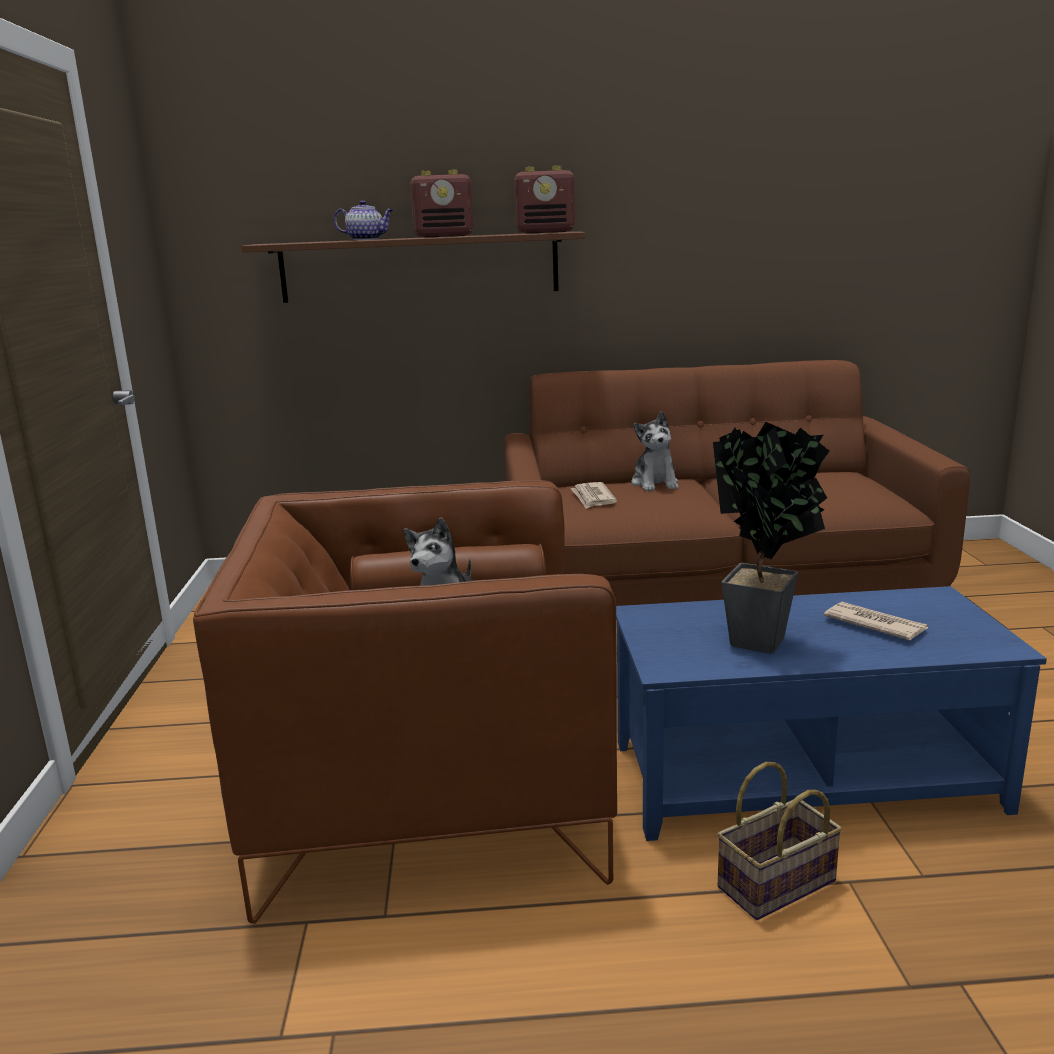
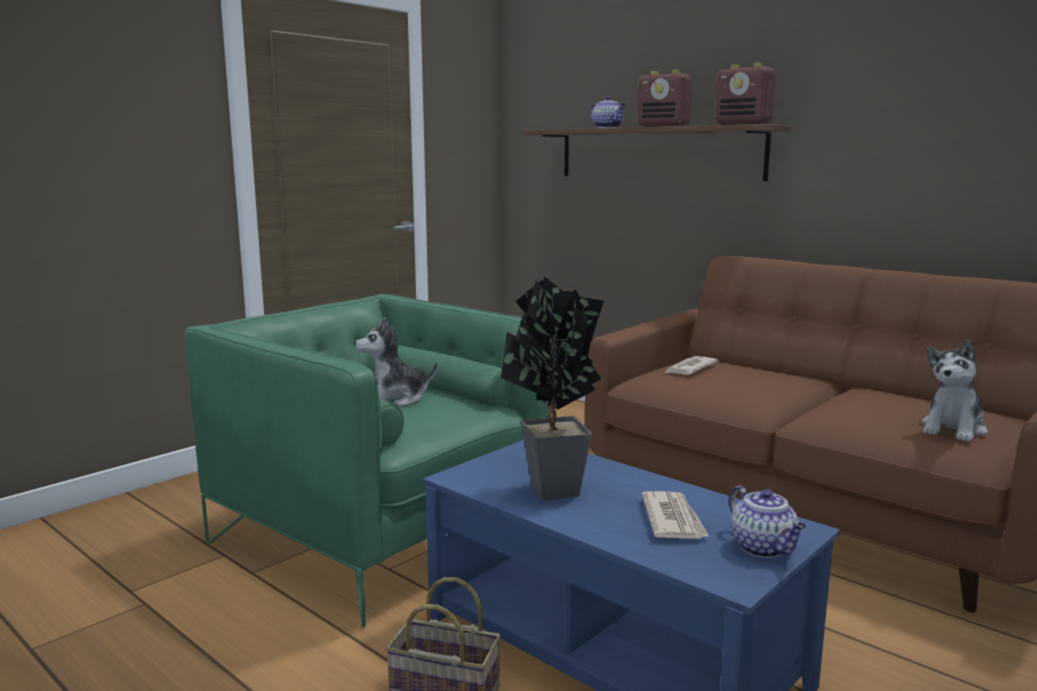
camera: 45 degrees right, 5 degrees down
(429, 796) = (379, 533): brown armchair -> green armchair
(655, 483) = (772, 374): plush toy -> plush toy (953, 429)
(959, 618) = (764, 548): none -> teapot

